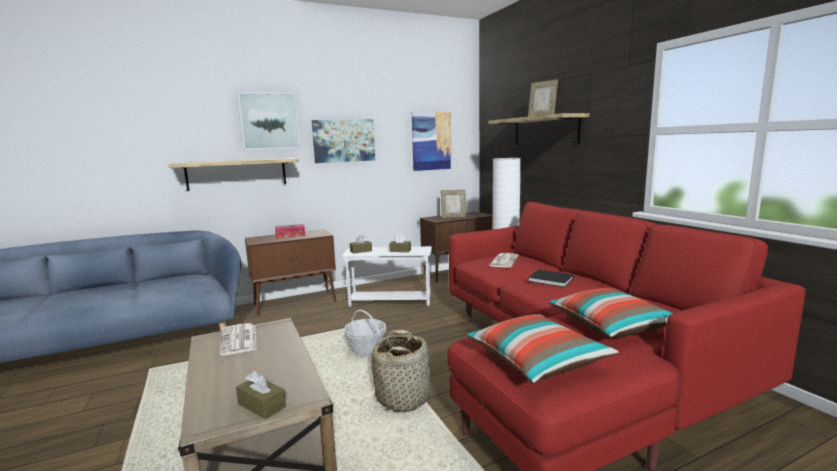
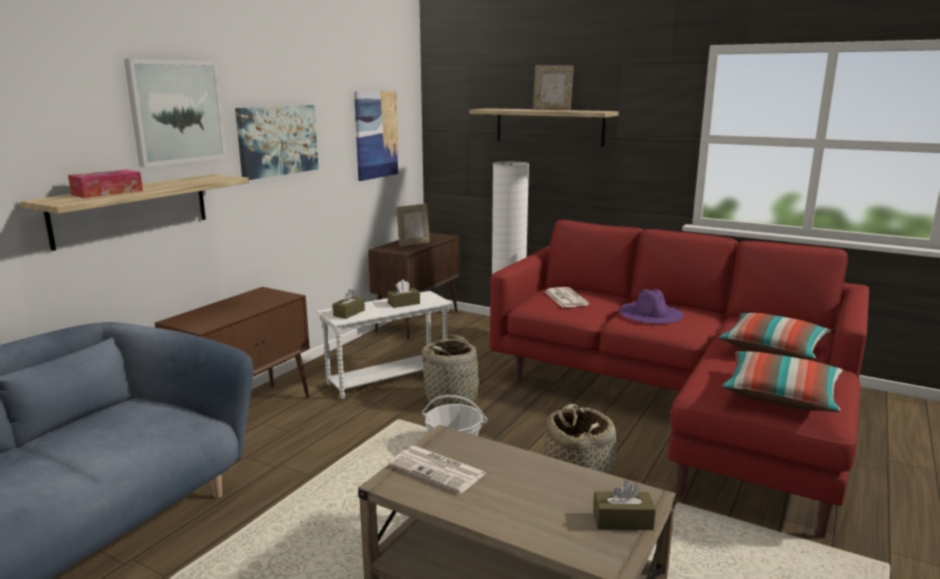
camera: 35 degrees left, 5 degrees up
(290, 235) = (234, 306): tissue box -> tissue box (107, 193)
(407, 322) = (452, 399): none -> basket
(552, 280) = (651, 313): black book -> purple hat

